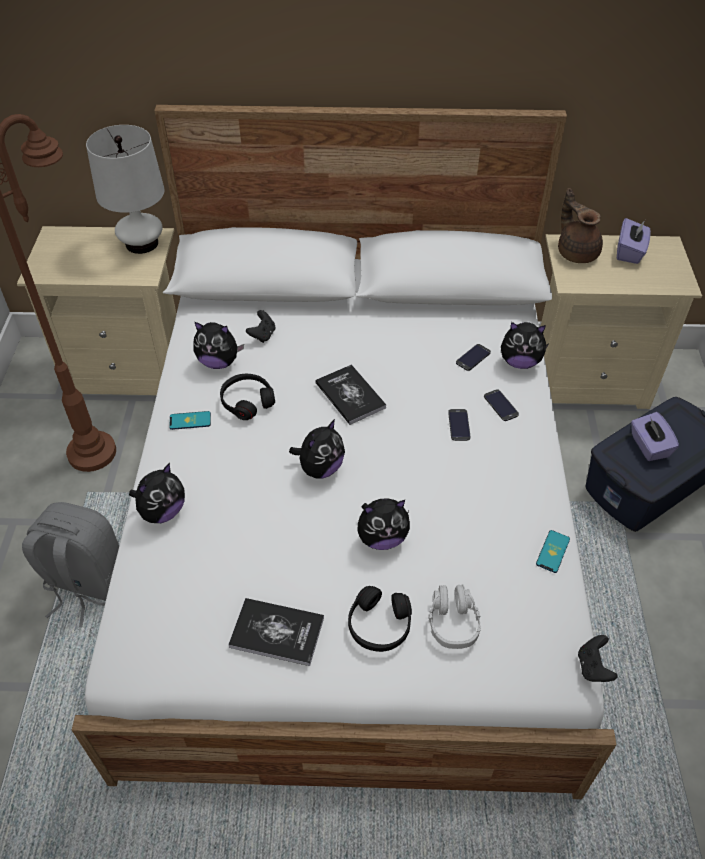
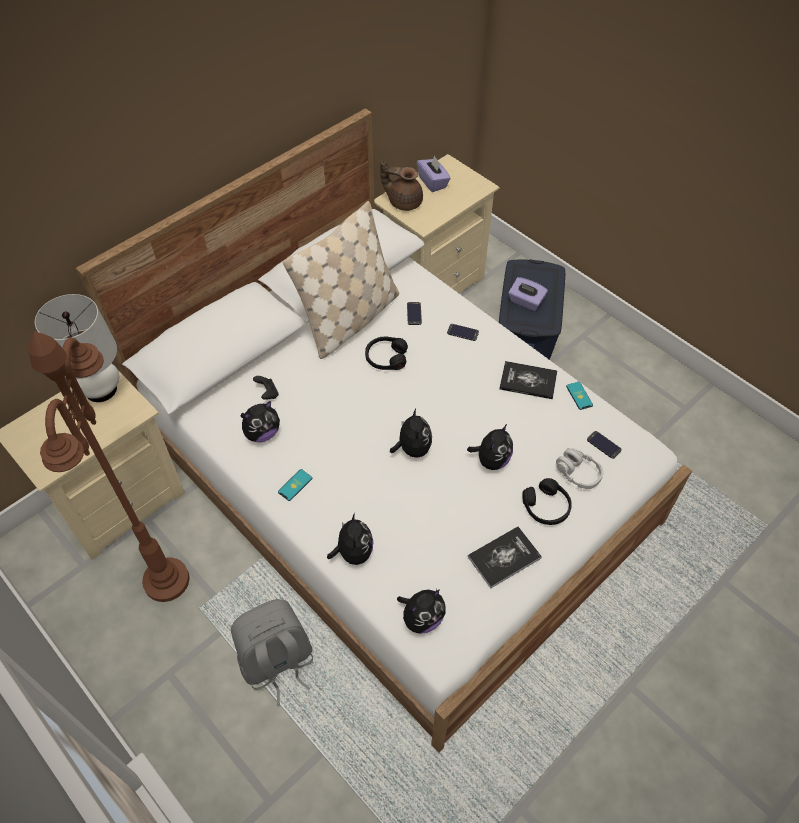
camera: 45 degrees left, 5 degrees up
(247, 401) = (316, 444): black headphones -> black headphones (386, 358)
(350, 395) = (374, 391): book -> book (528, 381)
(407, 324) = (349, 319): none -> beige pillow
(459, 425) = (455, 361): phone -> phone (603, 445)
(520, 362) = (442, 297): plush toy -> plush toy (422, 618)
(593, 667) = (658, 439): black game controller -> none

